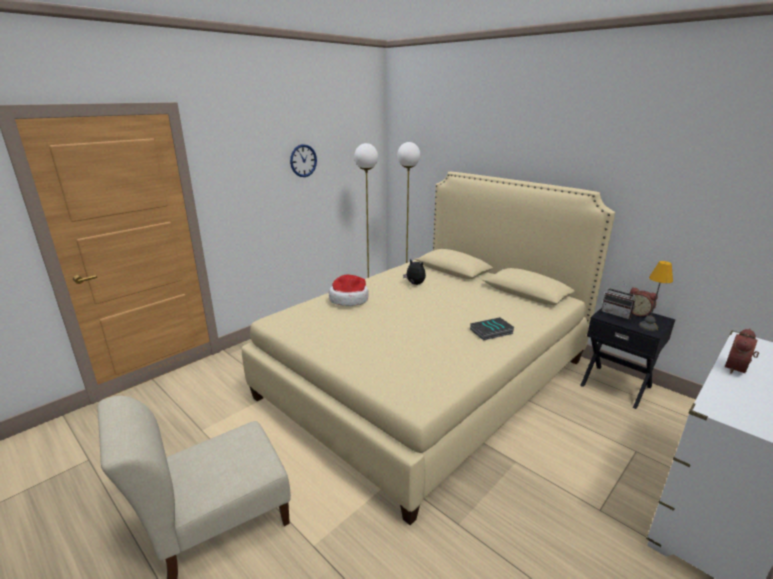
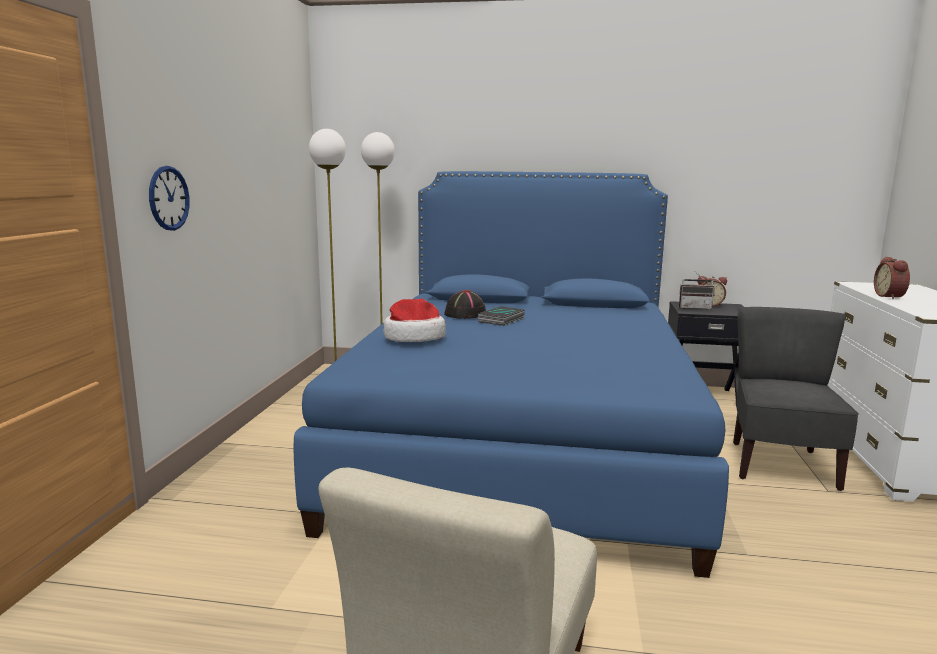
camera: 35 degrees left, 10 degrees down
(303, 160) = (239, 150): wall clock -> wall clock (169, 198)
(415, 284) = (465, 315): plush toy -> black hat
(427, 378) = (519, 441): beige bed -> blue bed
(491, 332) = (629, 334): book -> book (502, 320)
(592, 471) = (780, 465): none -> grey chair
(648, 327) = (734, 311): table lamp -> none

